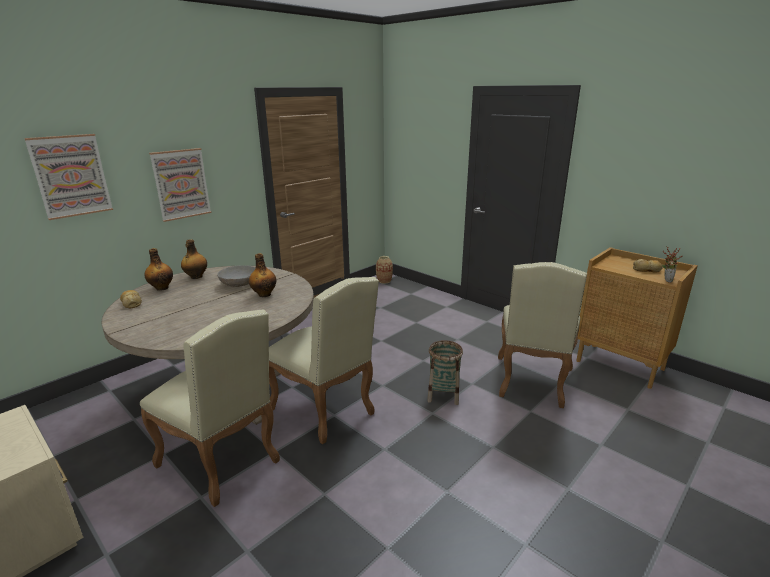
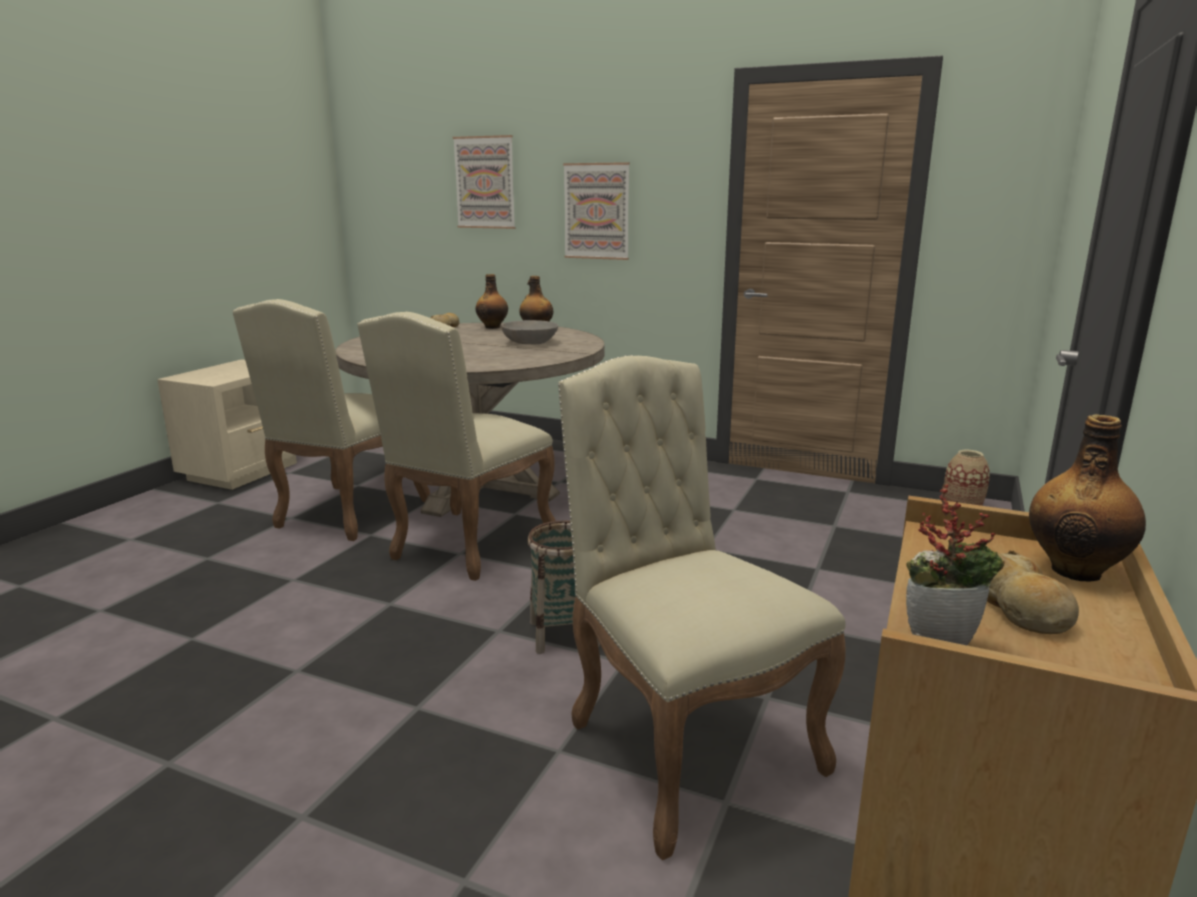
camera: 70 degrees right, 5 degrees down
(264, 294) = (502, 354): bottle -> bottle (1076, 570)
(532, 383) = (684, 748): beige chair -> beige chair turned 60 degrees clockwise

